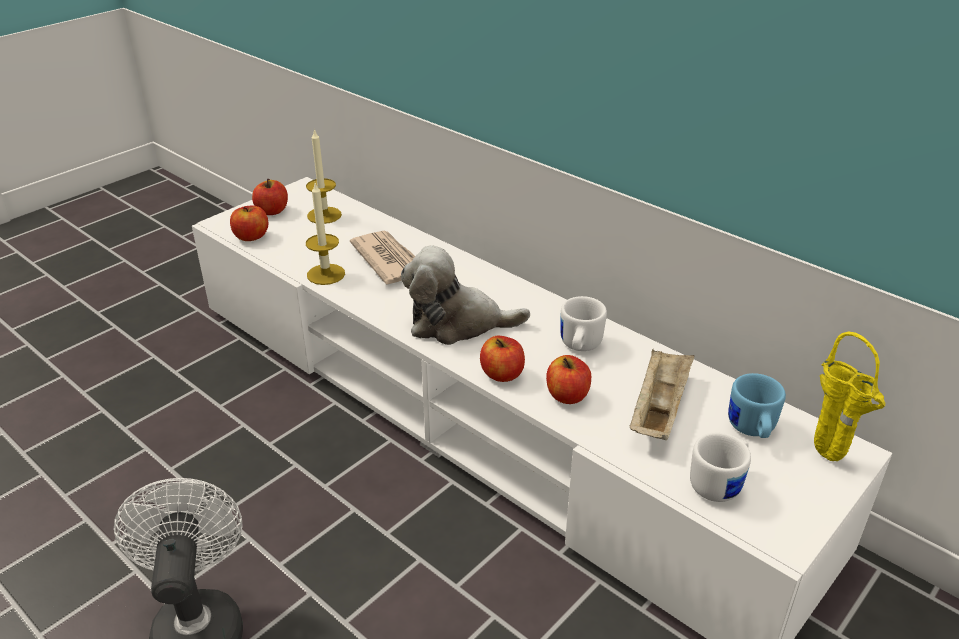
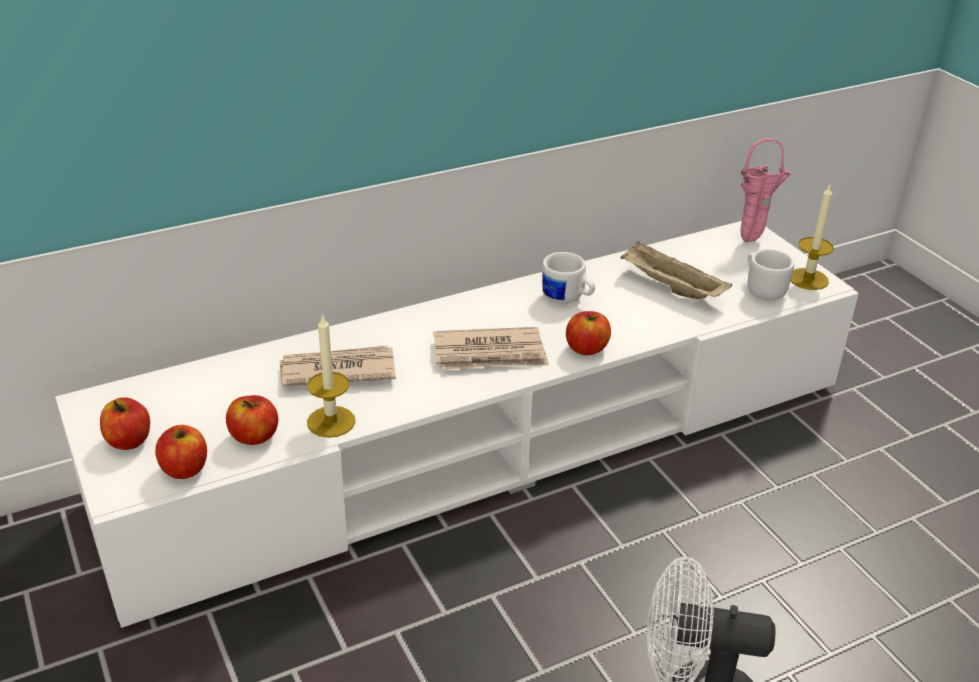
camera: 70 degrees left, 0 degrees up
(324, 215) = (184, 399): candle -> candle (808, 279)
(457, 323) = (490, 354): plush toy -> newspaper
(567, 395) = (633, 323): apple -> apple (254, 436)
(751, 430) = (711, 258): blue mug -> none
(830, 459) = (752, 240): yellow vase -> pink vase

